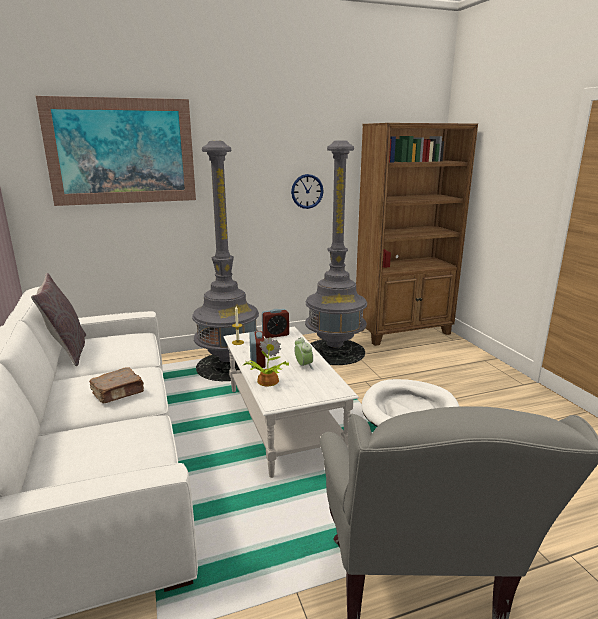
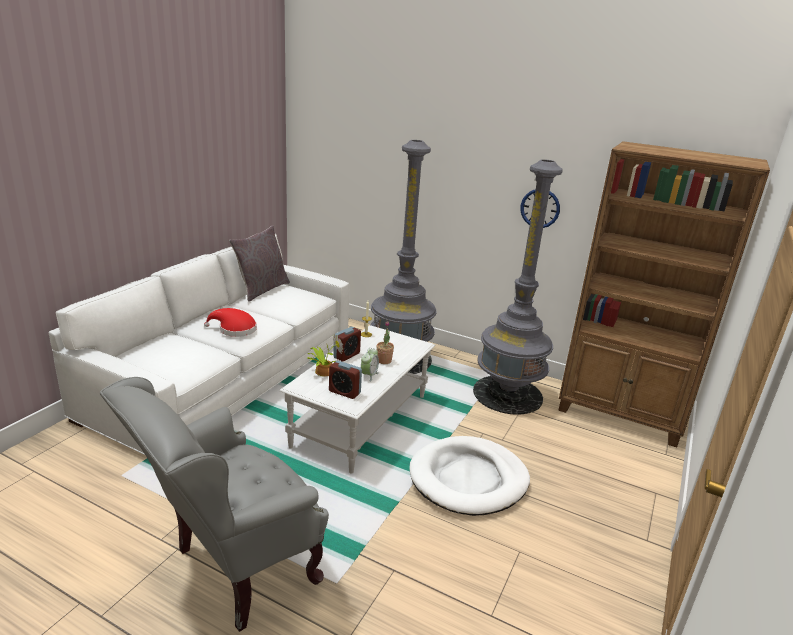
camera: 45 degrees right, 5 degrees up
(118, 393) = (234, 329): brown book -> red hat
(122, 152) = (369, 134): picture -> none
(275, 335) = (403, 342): alarm clock -> alarm clock (344, 392)
(290, 352) = (384, 361): none -> potted plant

